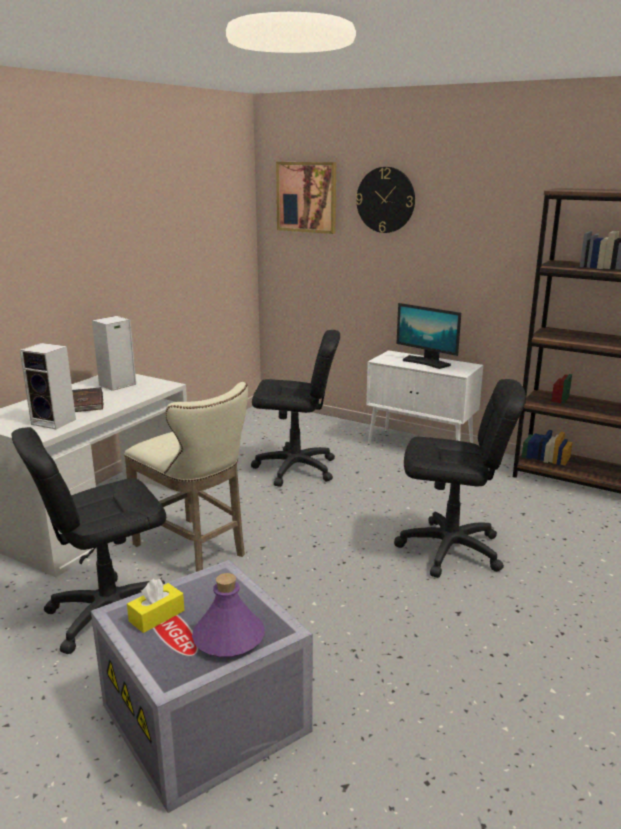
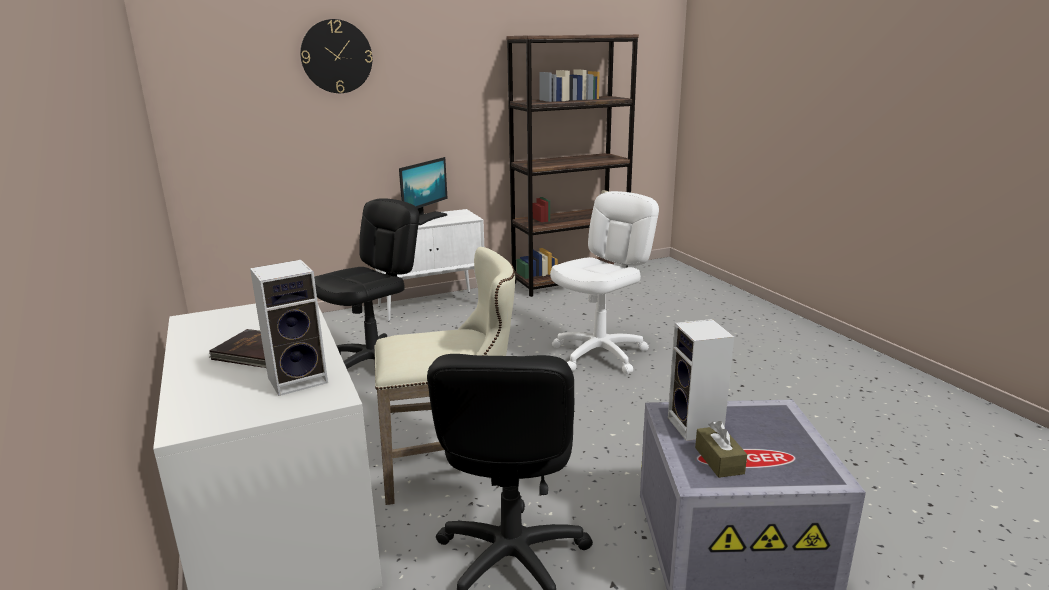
camera: 55 degrees left, 0 degrees up
(117, 385) = (237, 325): speaker -> speaker (697, 427)
(157, 616) = (719, 460): yellow tissue box -> brown tissue box
(228, 639) = (779, 435): purple bottle -> none
(306, 197) = (226, 59): picture -> none
(426, 362) = (425, 219): monitor -> monitor turned 45 degrees counterclockwise
(450, 550) = (600, 354): black office chair -> white office chair

